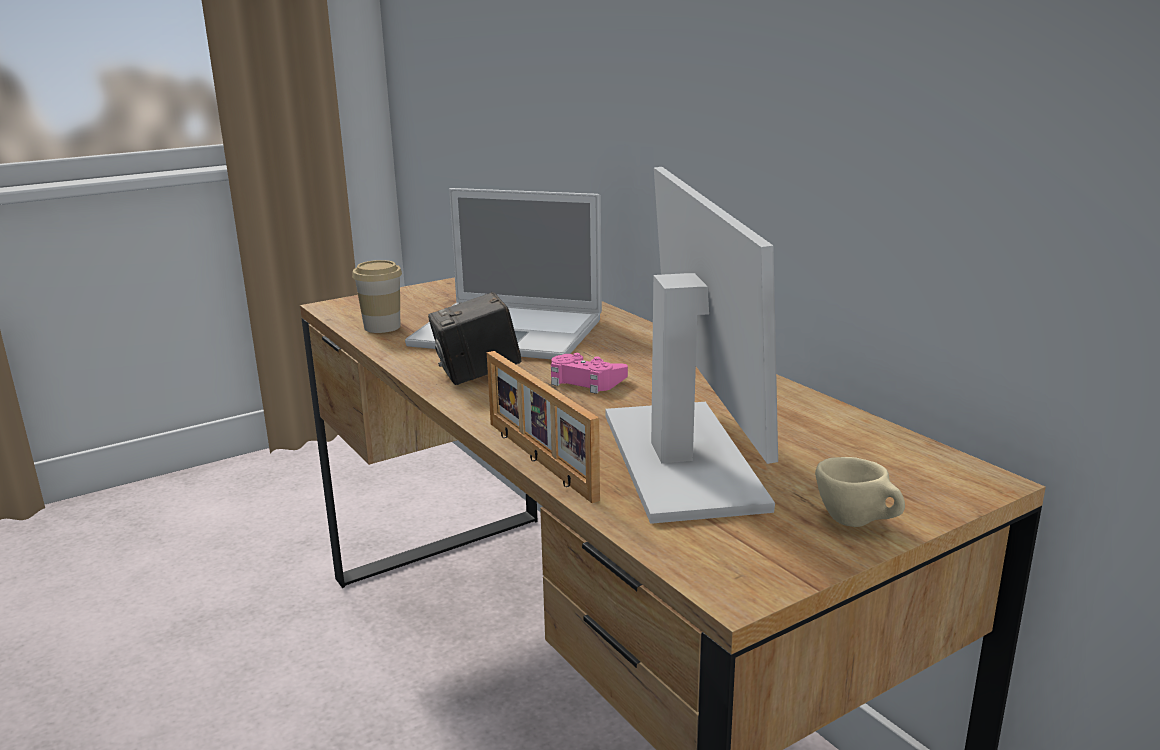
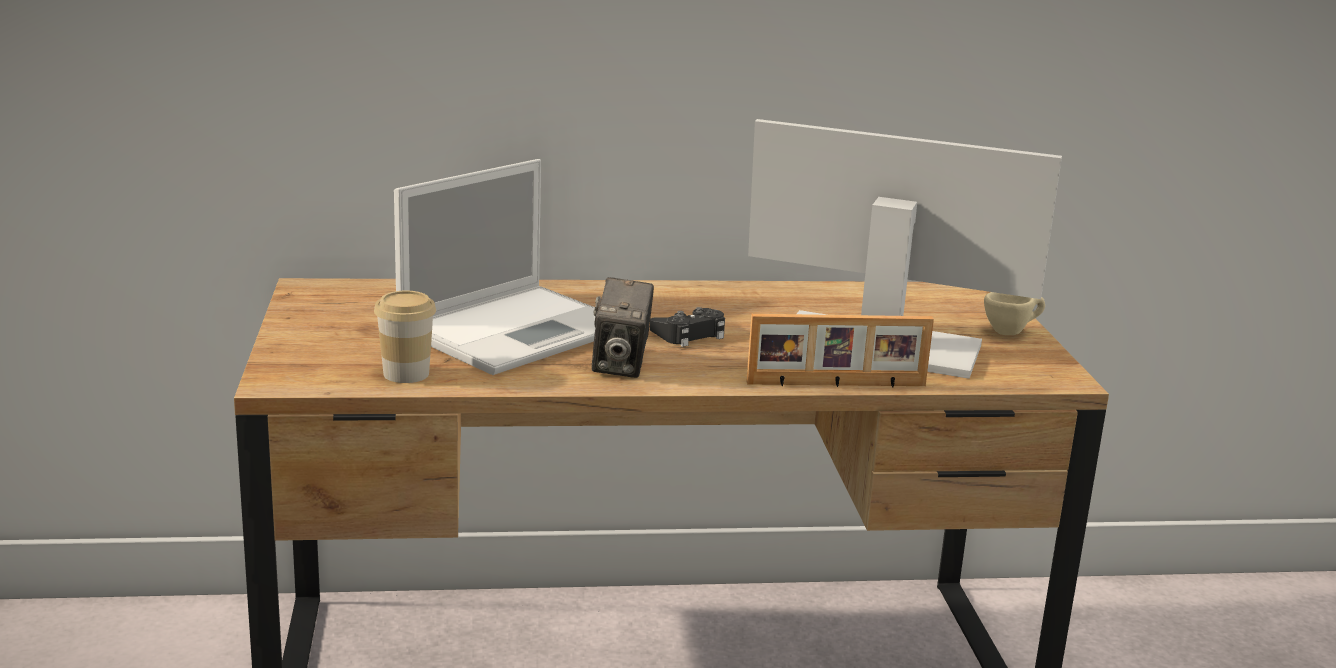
camera: 65 degrees left, 0 degrees up
(585, 381) = (690, 334): pink game controller -> black game controller

